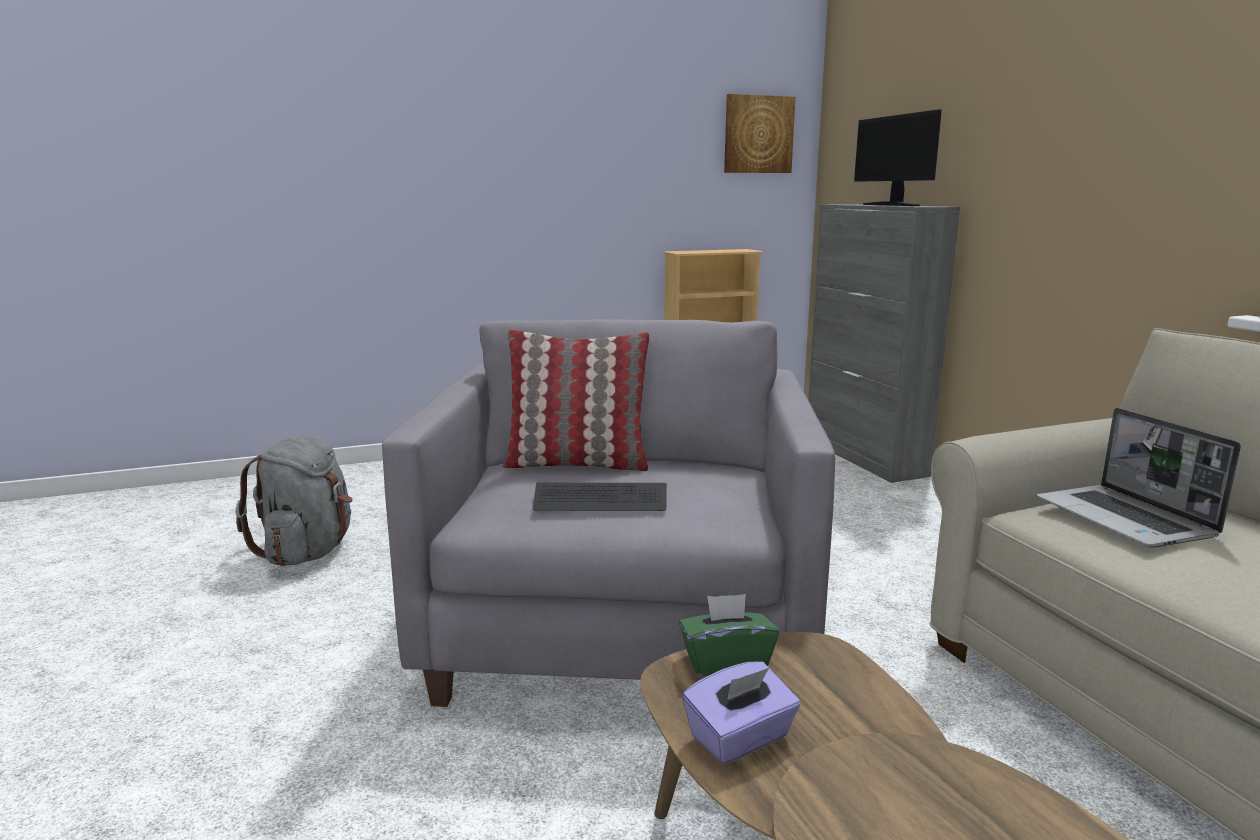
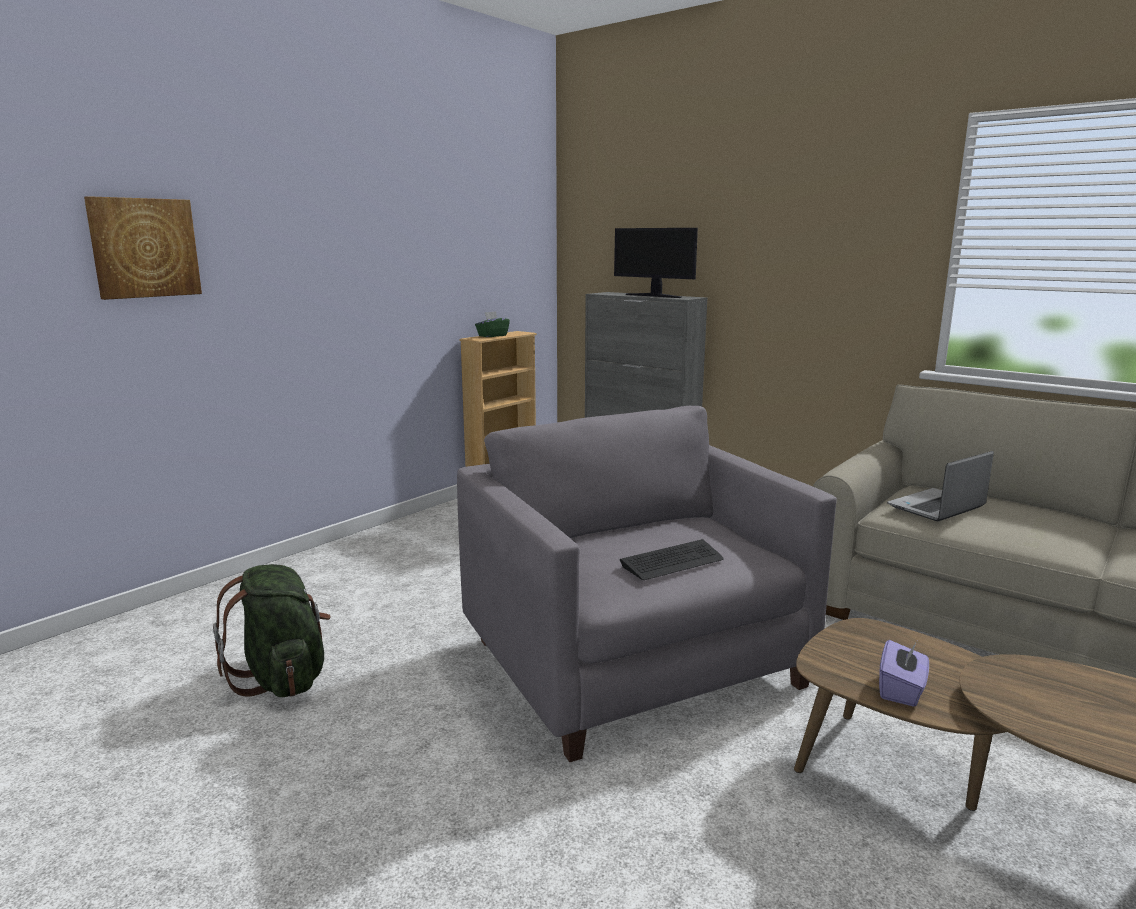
camera: 30 degrees left, 0 degrees up
(308, 551) = (283, 678): grey backpack -> green backpack
(576, 463) = (601, 538): pillow -> none
(726, 661) = (832, 650): green tissue box -> green tissue box (492, 336)
(758, 134) = (518, 234): picture -> picture (144, 248)
(1126, 519) = (936, 507): laptop -> laptop turned 105 degrees clockwise

